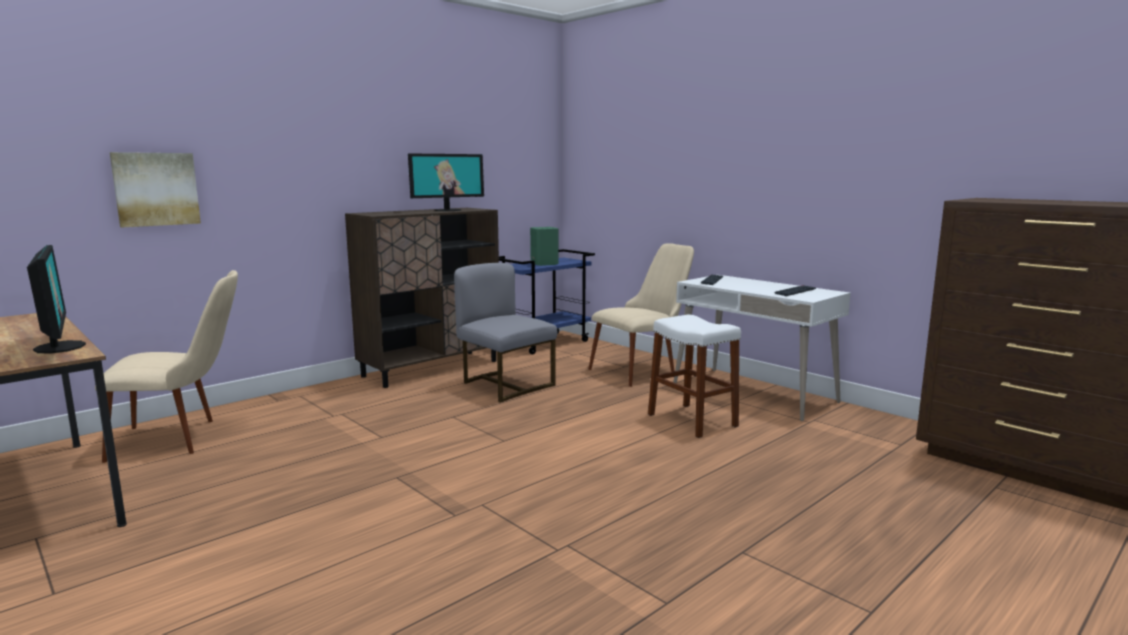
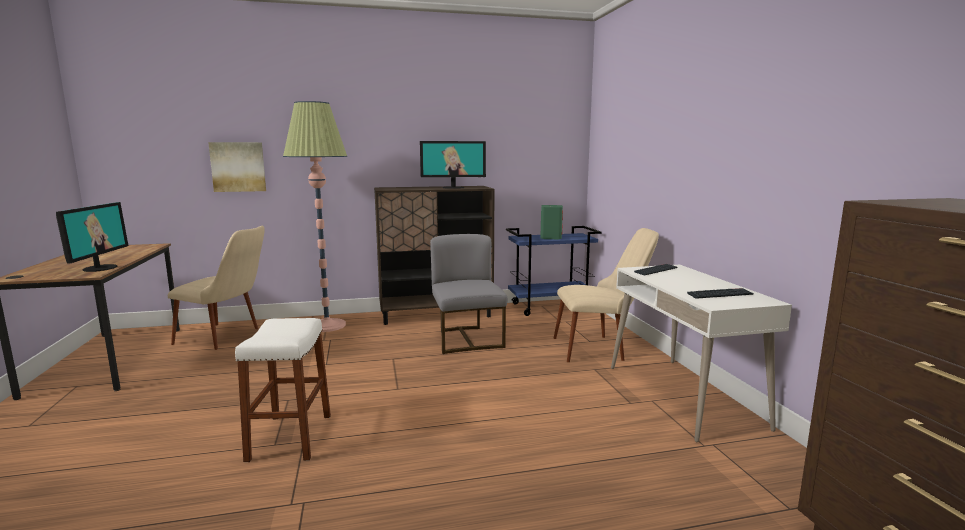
camera: 30 degrees right, 0 degrees up
(310, 401) = (327, 325): none -> floor lamp
(692, 420) = (577, 410): white stool -> white stool (290, 437)

